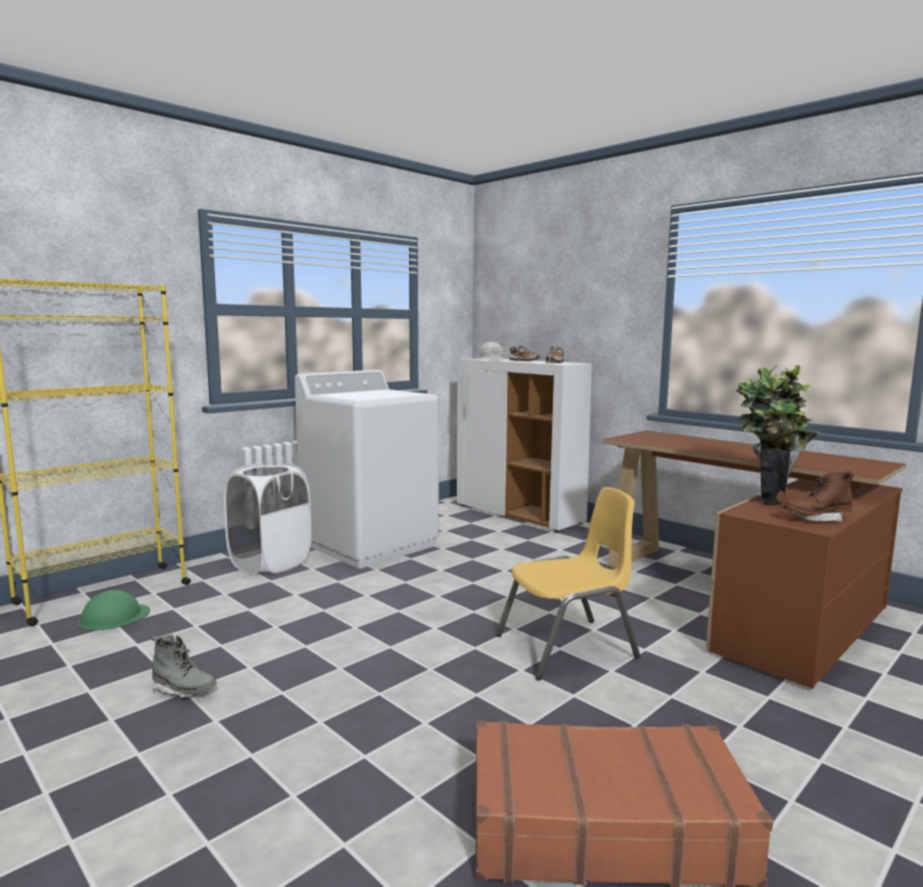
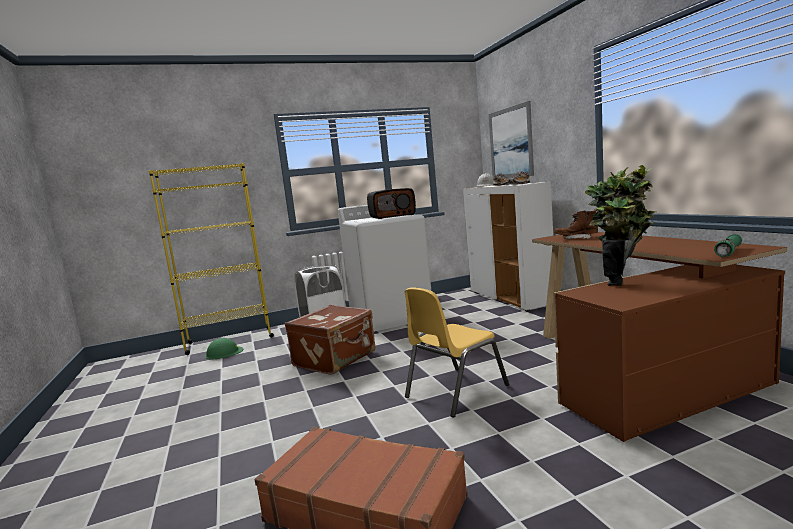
camera: 25 degrees right, 0 degrees up
(184, 690) = (220, 394): grey boot -> none
(343, 614) = (336, 359): none -> brown suitcase
(387, 393) = (392, 216): none -> radio
(527, 305) = (510, 143): none -> picture
(567, 647) = (455, 391): yellow chair -> yellow chair turned 135 degrees clockwise
(816, 519) = (635, 297): brown boot -> brown boot (576, 238)
(865, 468) = (728, 252): none -> green flashlight

